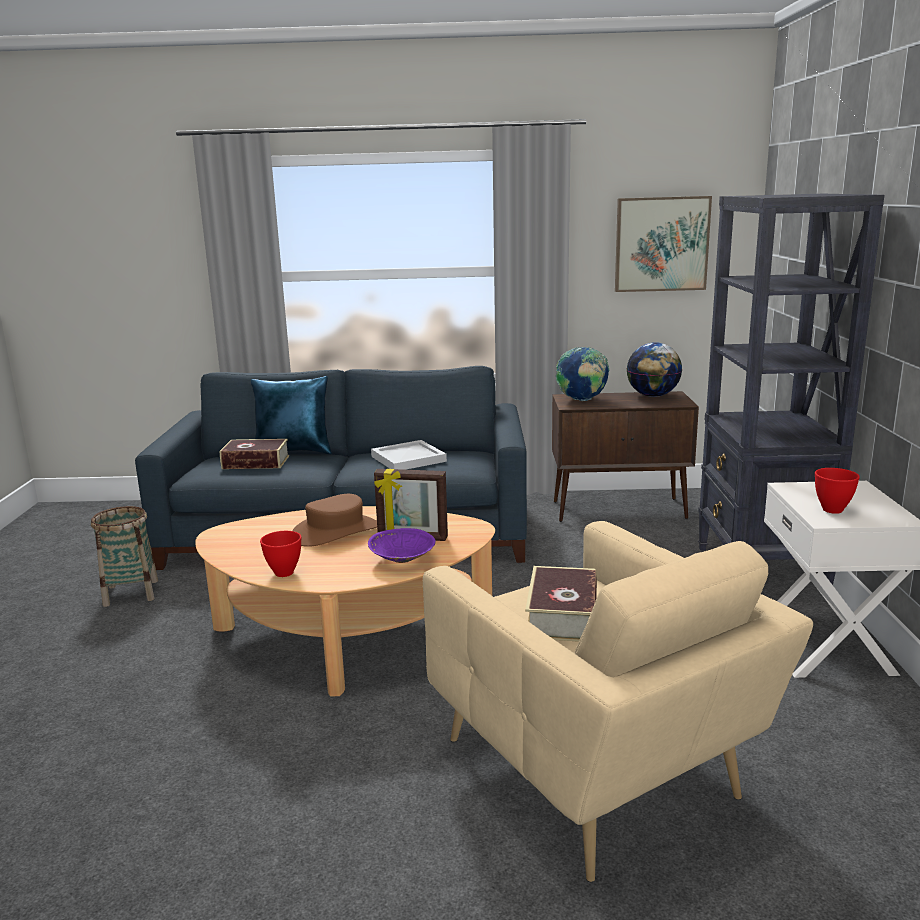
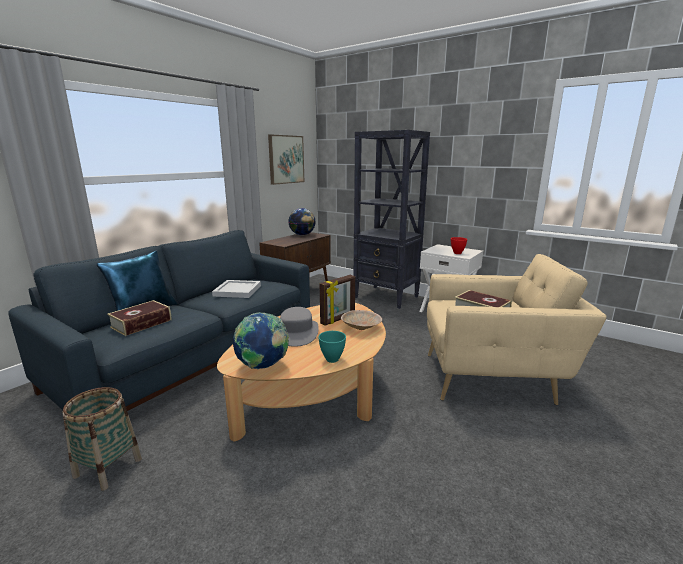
camera: 55 degrees left, 0 degrees up
(283, 573) = (332, 360): red bowl -> turquoise bowl
(336, 531) = (296, 333): brown hat -> grey hat
(402, 560) = (361, 328): purple bowl -> beige bowl
(582, 400) = (281, 242): globe -> globe (262, 366)

